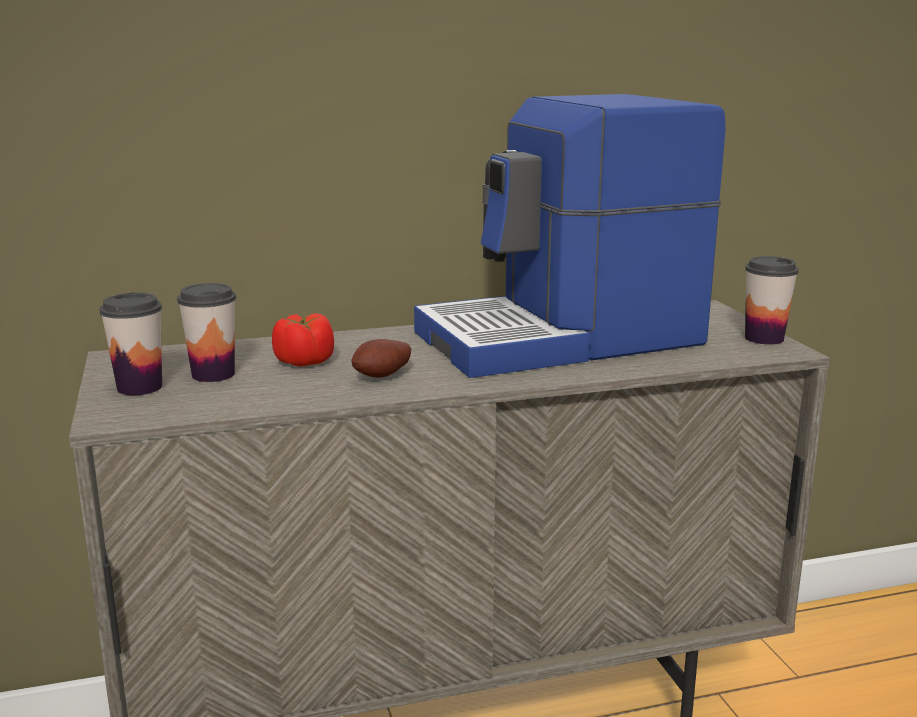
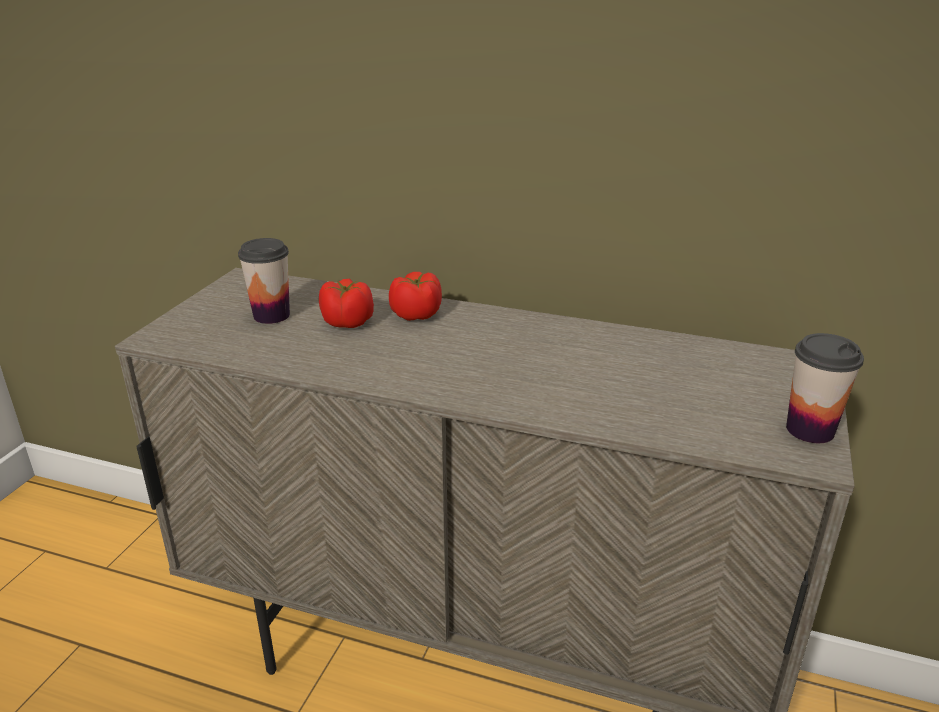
camera: 35 degrees right, 10 degrees up
(139, 387) = (212, 313): cup -> none
(362, 343) = (417, 314): none -> tomato
(383, 377) = (377, 358): potato -> none
(563, 339) = (590, 363): coffee machine -> none

